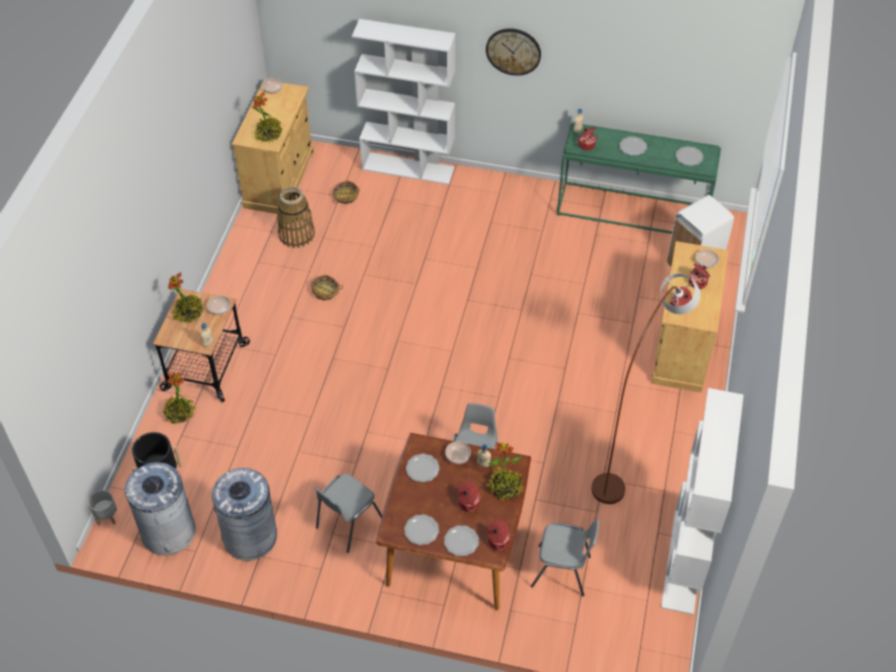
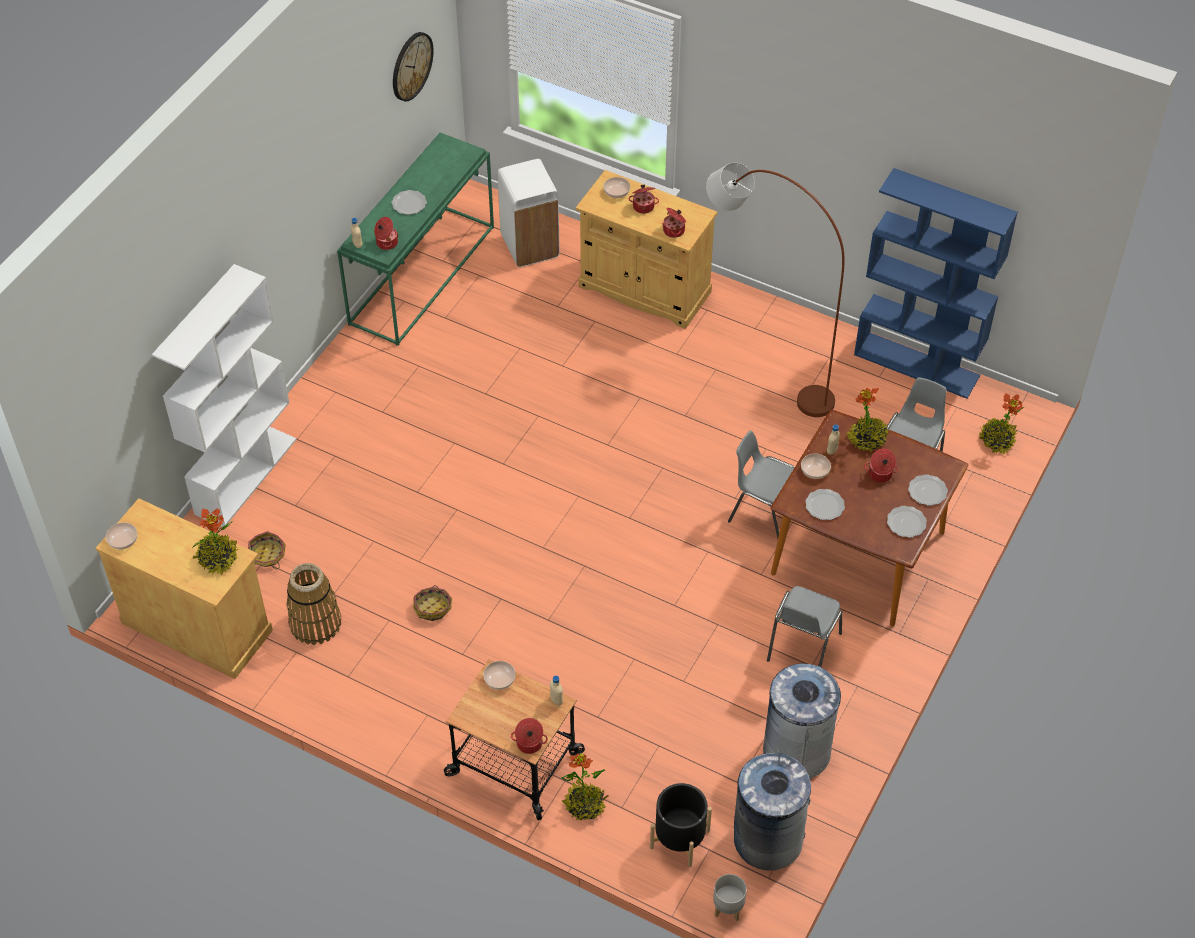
camera: 75 degrees left, 0 degrees up
(188, 313) = (495, 715): potted plant -> potted plant (996, 441)
(348, 524) = (802, 648): grey chair -> grey chair turned 60 degrees clockwise
(498, 541) = (933, 460): cooking pot -> cooking pot (529, 744)
(513, 51) = (276, 226): wall clock -> wall clock (411, 66)
(684, 561) = (917, 365): white bookcase -> blue bookcase
(689, 157) = (447, 161): plate -> none

